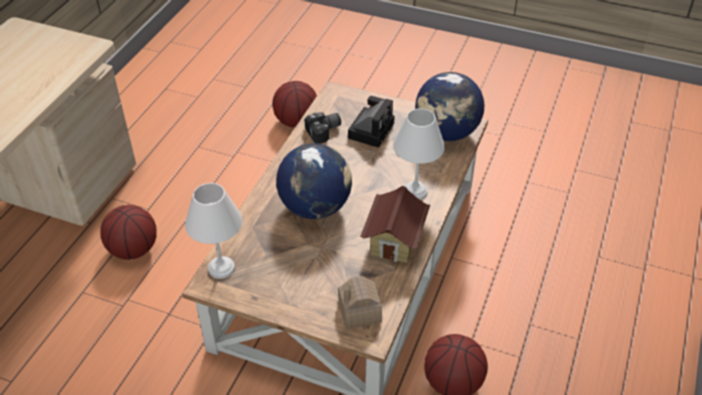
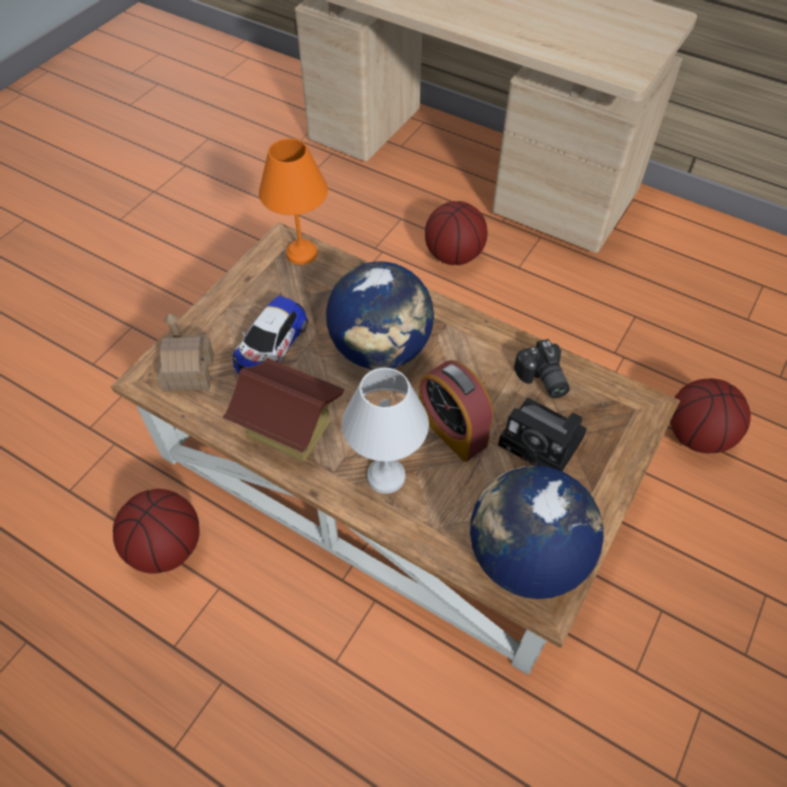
camera: 100 degrees right, 10 degrees up
(222, 268) = (301, 254): white table lamp -> orange table lamp
(322, 268) = (271, 344): none -> toy car
(372, 167) = (452, 429): none -> alarm clock

